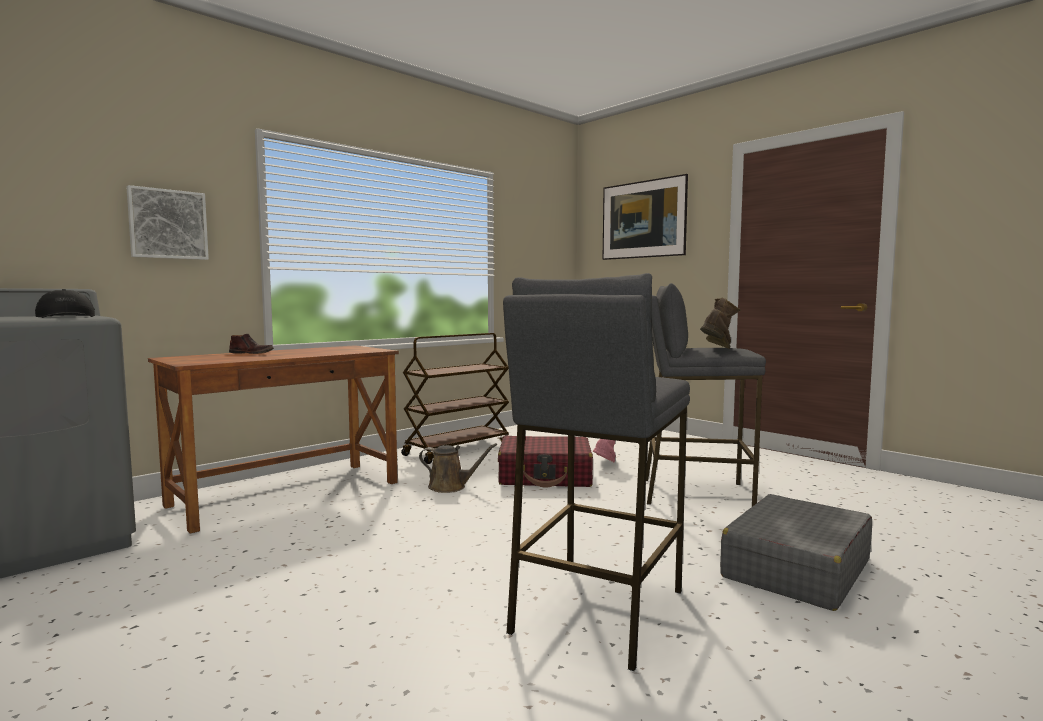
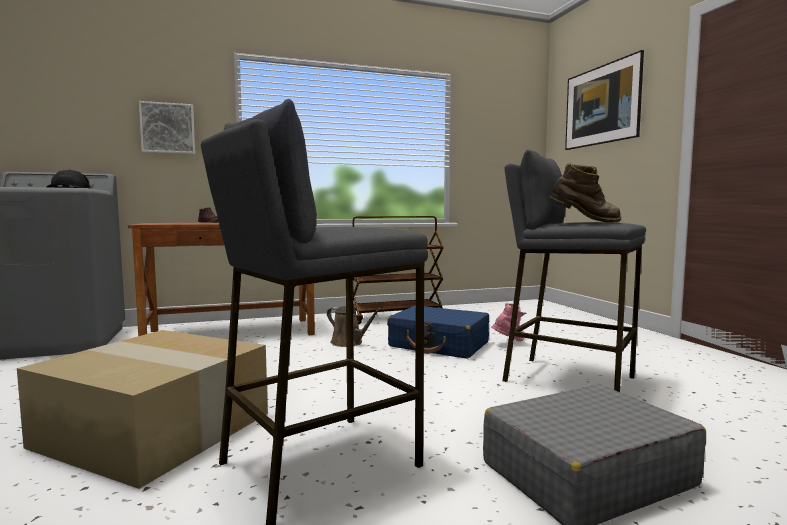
camera: 25 degrees right, 0 degrees up
(386, 617) = (159, 429): none -> cardboard box
(545, 476) = (439, 345): red suitcase -> blue suitcase
(717, 350) = (584, 222): brown boot -> brown boot turned 45 degrees clockwise

